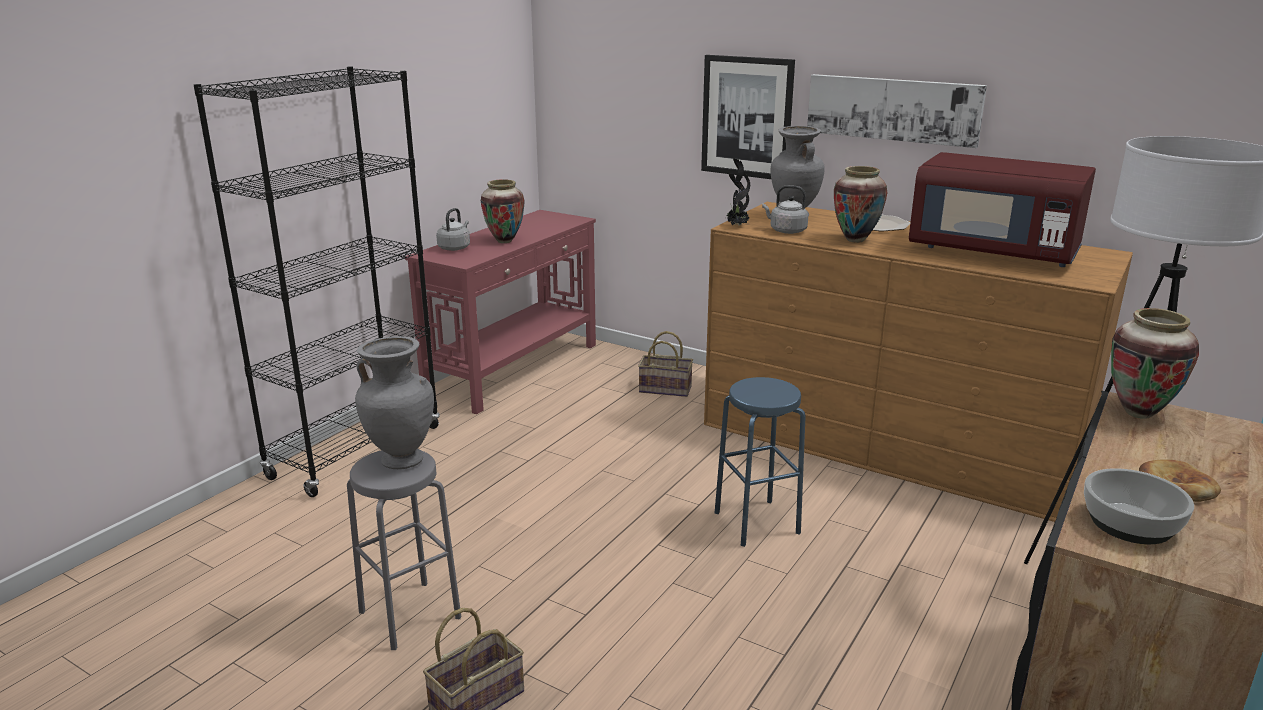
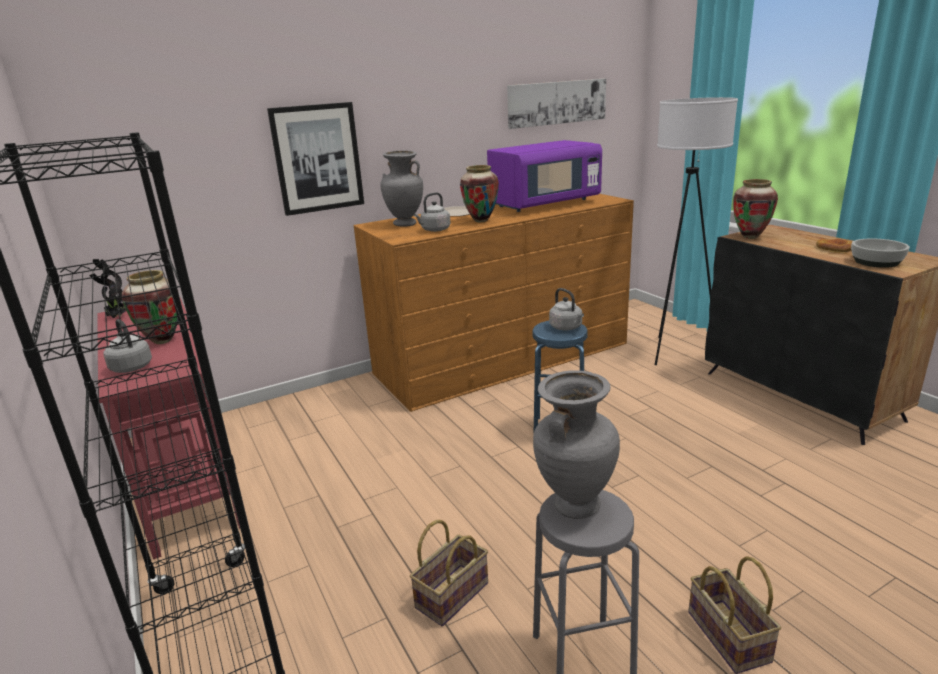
camera: 60 degrees left, 0 degrees up
(666, 389) = (335, 411): basket -> basket (452, 593)
(736, 226) = (400, 238): potted plant -> potted plant (117, 317)
(773, 394) = (567, 327): none -> grey kettle
(893, 109) = (430, 129): picture -> picture (556, 102)
(993, 252) = (544, 204): red microwave -> purple microwave

